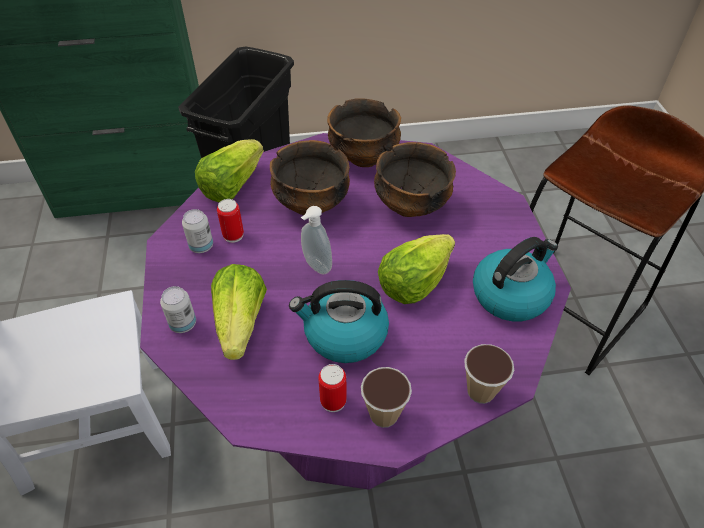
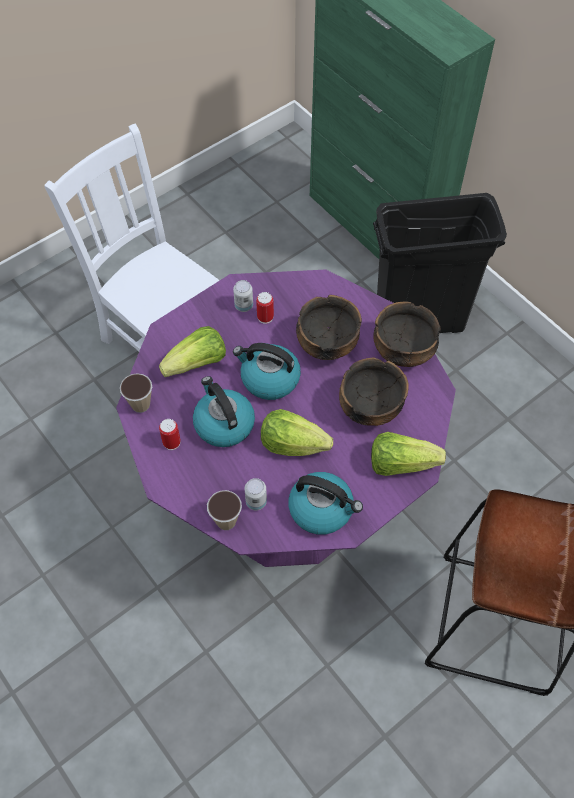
camera: 60 degrees right, 10 degrees up
(183, 324) = (178, 335): can -> can (256, 502)
(232, 185) = (310, 288): lettuce -> lettuce (401, 463)
(315, 267) = (269, 379): soap dispenser -> kettle
(384, 414) = (178, 474): cup -> cup (140, 404)

